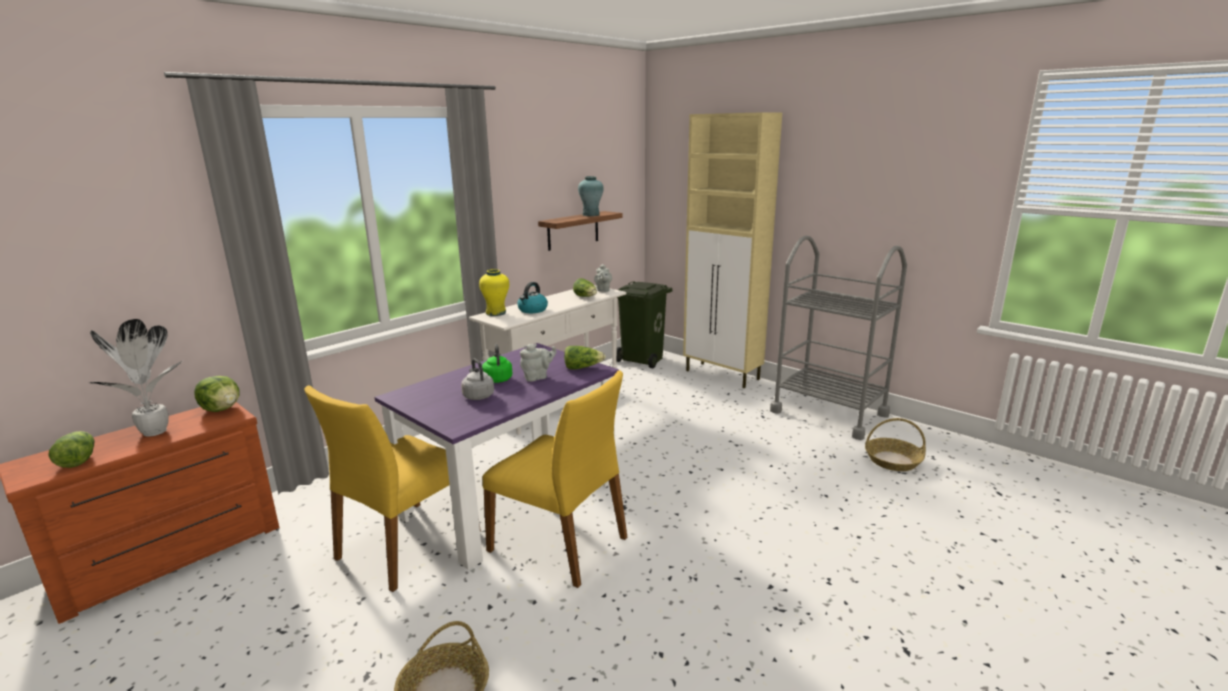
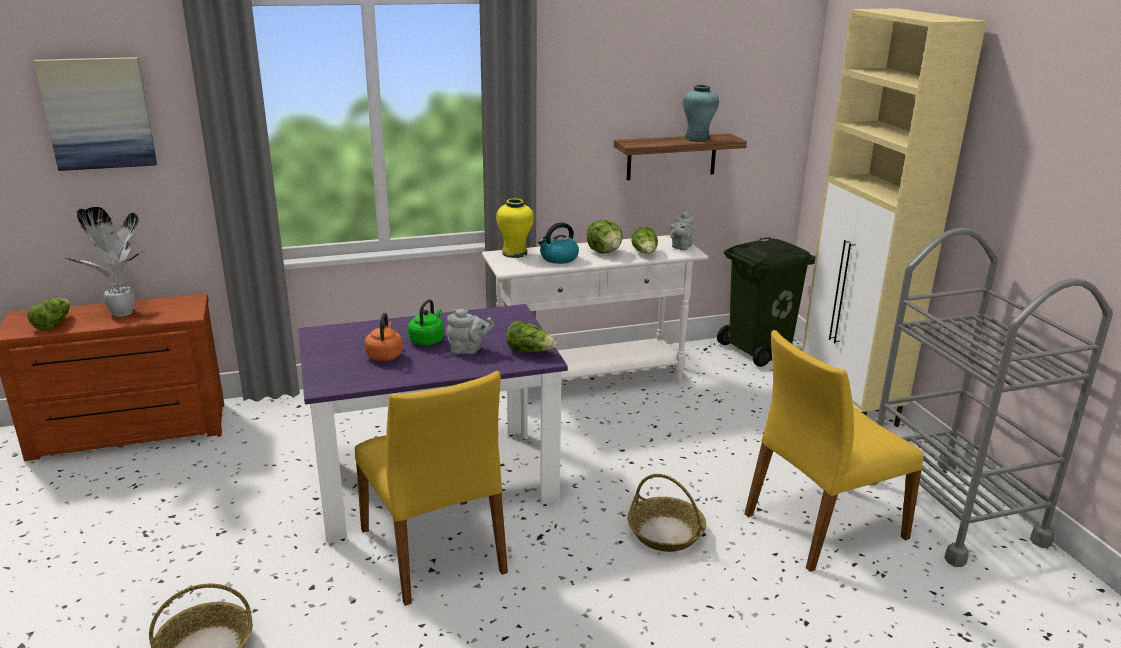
camera: 30 degrees right, 5 degrees up
(97, 229) = (98, 113): none -> picture
(222, 409) = (188, 303): lettuce -> lettuce (605, 252)
(406, 545) = (300, 493): yellow chair -> yellow chair (821, 525)
(478, 395) = (385, 355): grey kettle -> orange kettle
(892, 461) = (969, 615): basket -> basket (665, 533)

